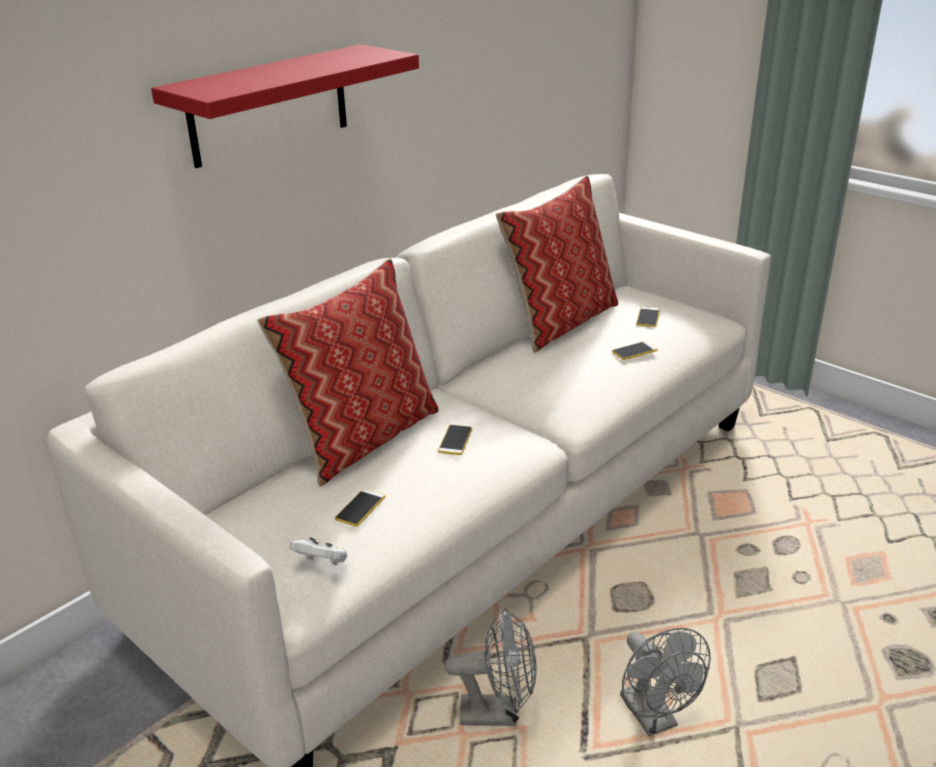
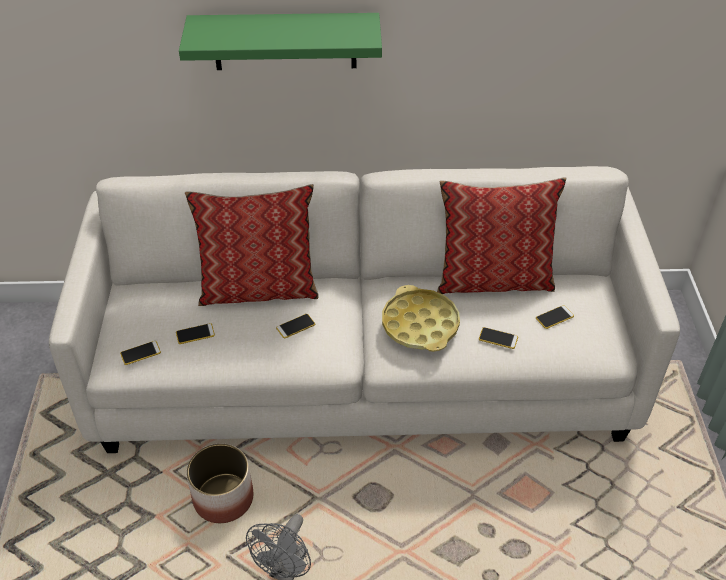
camera: 45 degrees right, 15 degrees up
(269, 105) = (285, 41): red shelf -> green shelf
(322, 563) = (140, 353): white game controller -> phone
(498, 713) = (223, 497): grey fan -> planter
(561, 377) = (420, 324): none -> yellow tray

